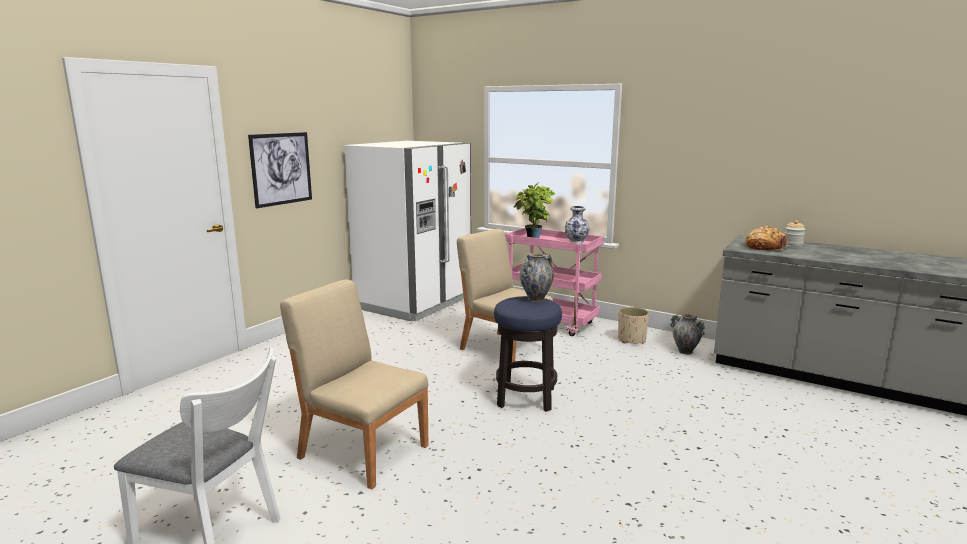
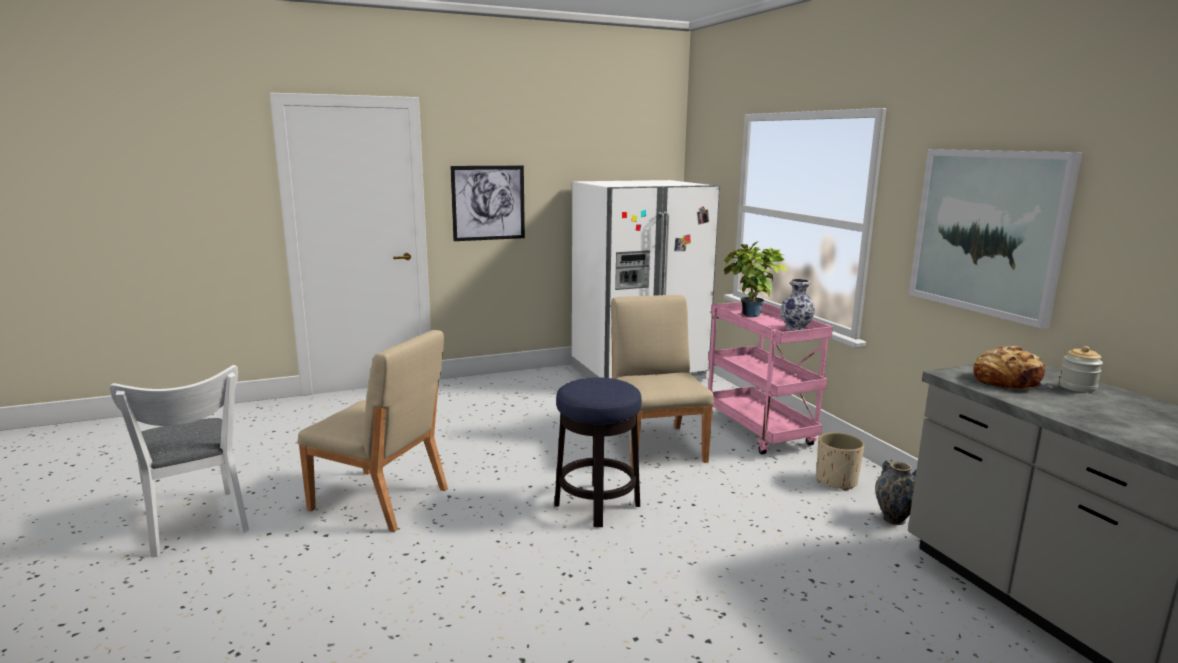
camera: 35 degrees right, 0 degrees up
(362, 451) = (380, 500): beige chair -> beige chair turned 135 degrees clockwise
(536, 299) = (617, 385): vase -> none
(710, 161) = (987, 232): none -> picture

